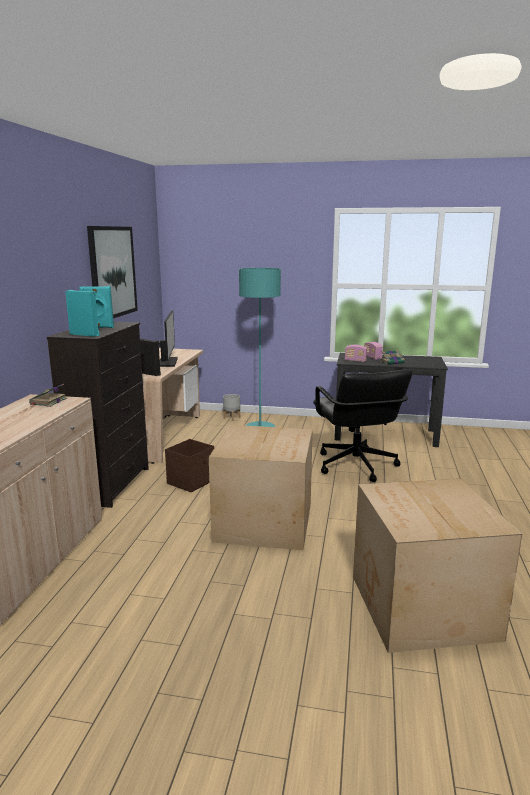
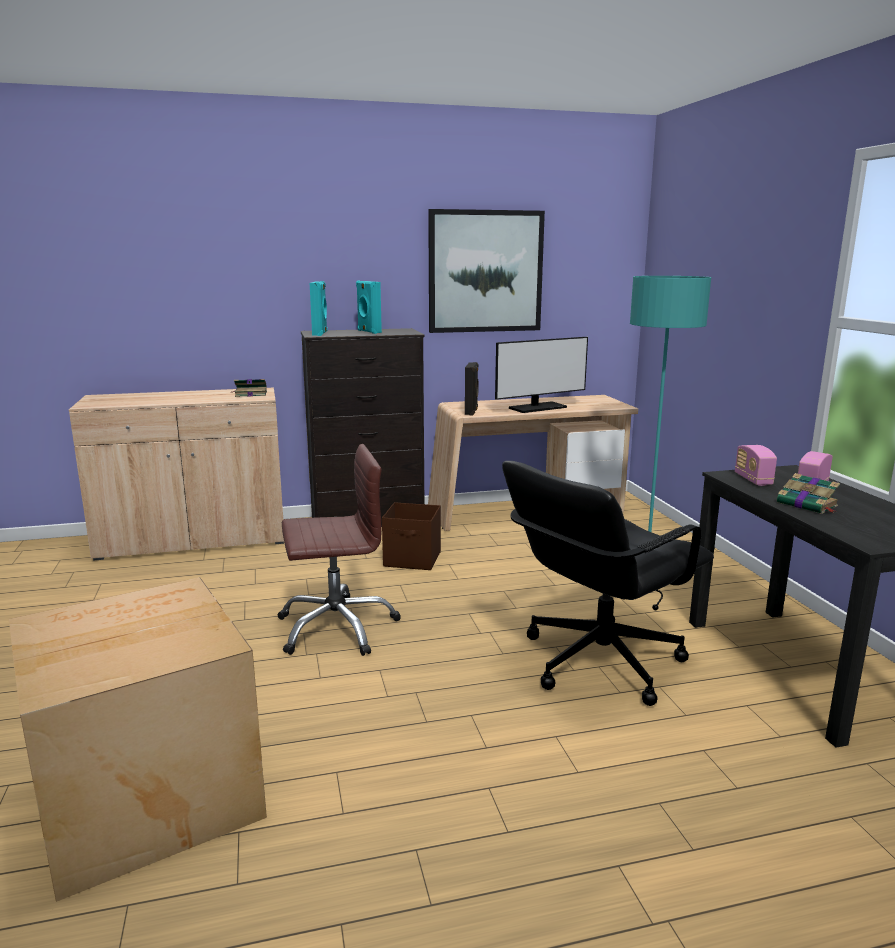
camera: 65 degrees right, 0 degrees up
(232, 418) = (654, 531): grey planter -> none
(265, 522) = (336, 627): cardboard box -> brown office chair

